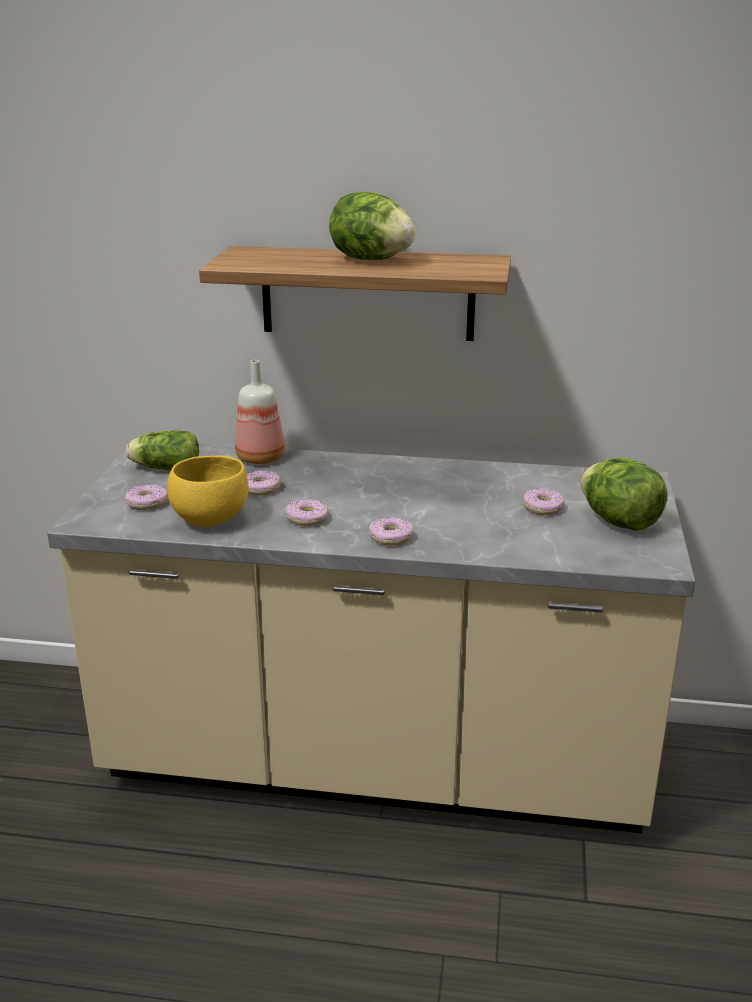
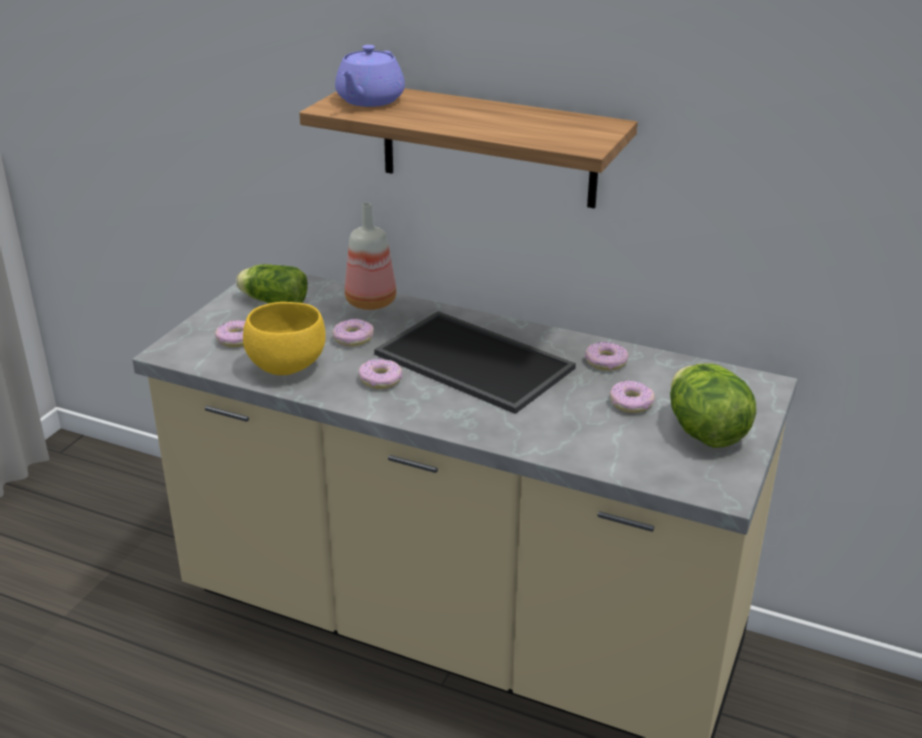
camera: 15 degrees right, 5 degrees up
(259, 257) = (369, 101): none -> purple teapot
(371, 260) = (481, 114): lettuce -> none
(382, 494) = (470, 362): none -> tray
(391, 537) = (452, 415): donut -> donut (606, 362)

